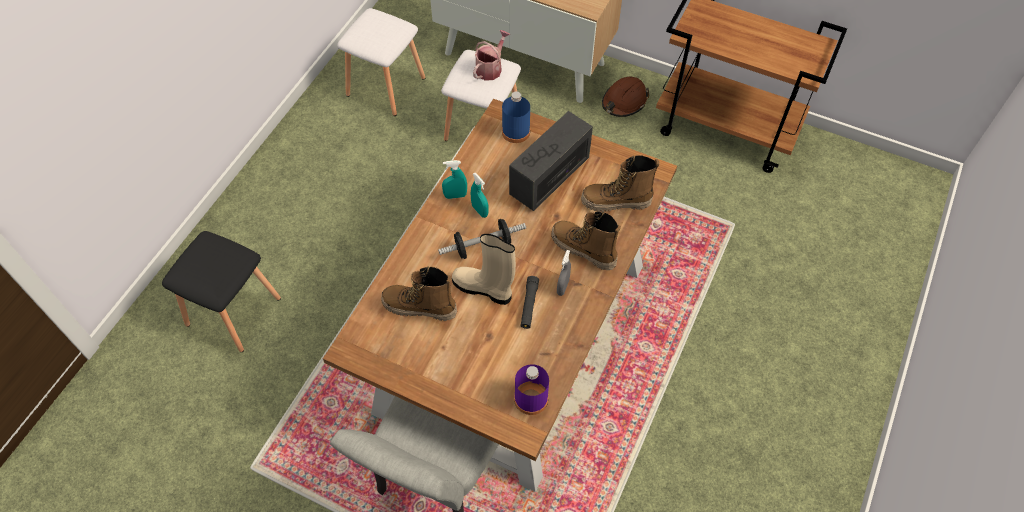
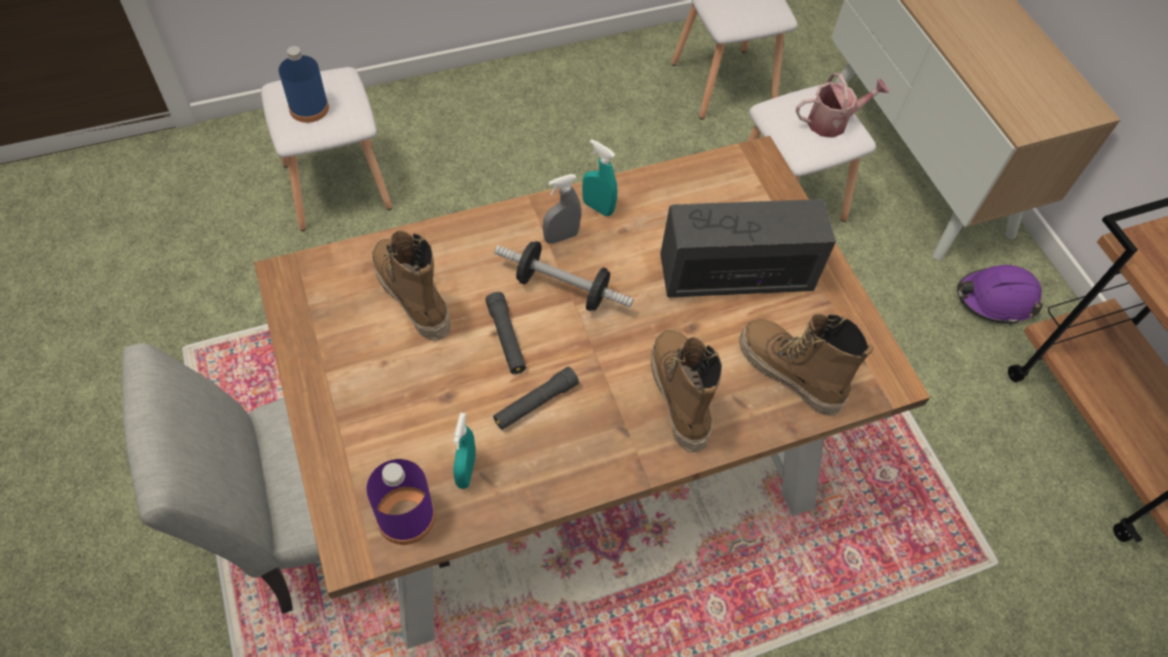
camera: 40 degrees right, 0 degrees up
(233, 310) = (338, 185): black stool -> white stool
(480, 211) = (606, 246): turquoise spray bottle -> turquoise spray bottle (466, 471)
(484, 289) = (506, 338): beige boot -> black flashlight
(516, 132) = (754, 192): blue bottle -> blue bottle (309, 108)
(563, 287) = (601, 418): grey spray bottle -> grey spray bottle (561, 237)
(624, 102) = (995, 299): brown hard hat -> purple hard hat

